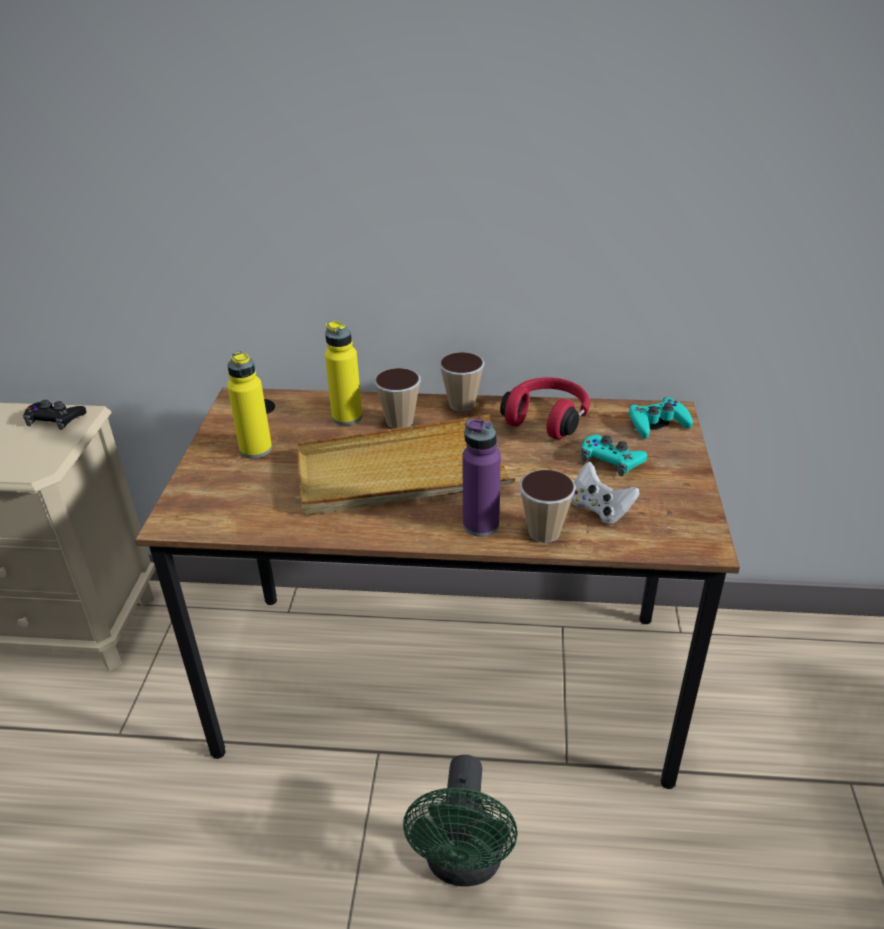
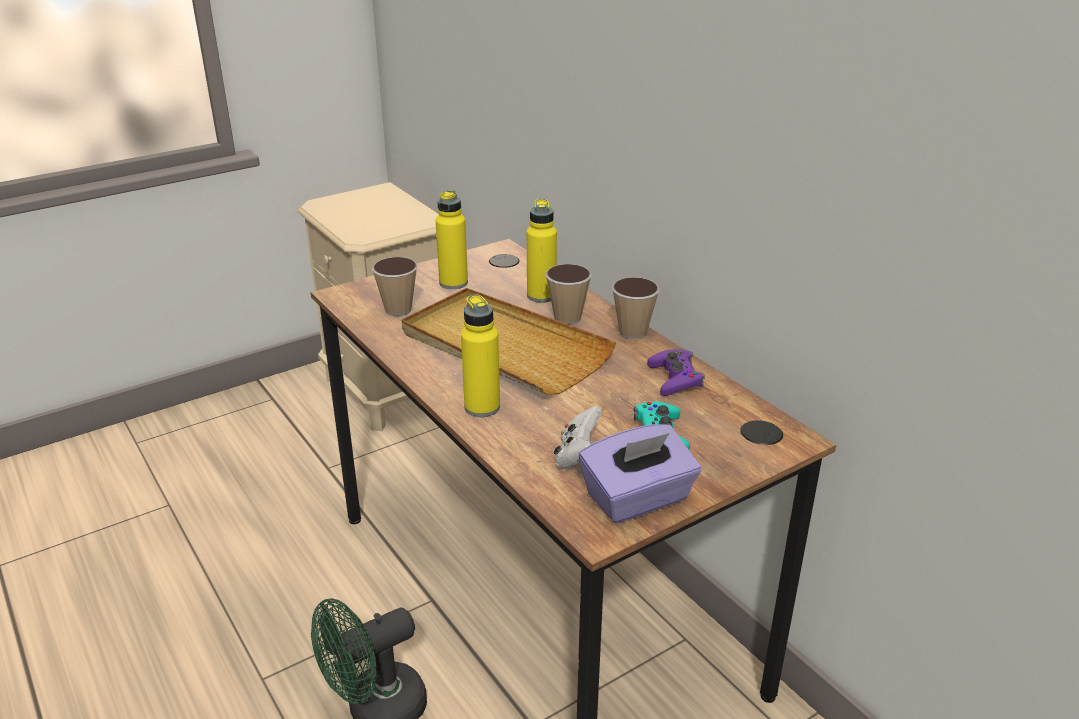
camera: 50 degrees right, 5 degrees down
(55, 419) = (414, 216): black game controller -> none
(481, 525) = (482, 407): purple bottle -> yellow bottle
(544, 532) = (510, 439): cup -> cup (398, 310)
(547, 419) = (675, 378): red headphones -> purple game controller
(657, 423) = (759, 437): turquoise game controller -> none
(681, 508) = (638, 499): none -> purple tissue box

